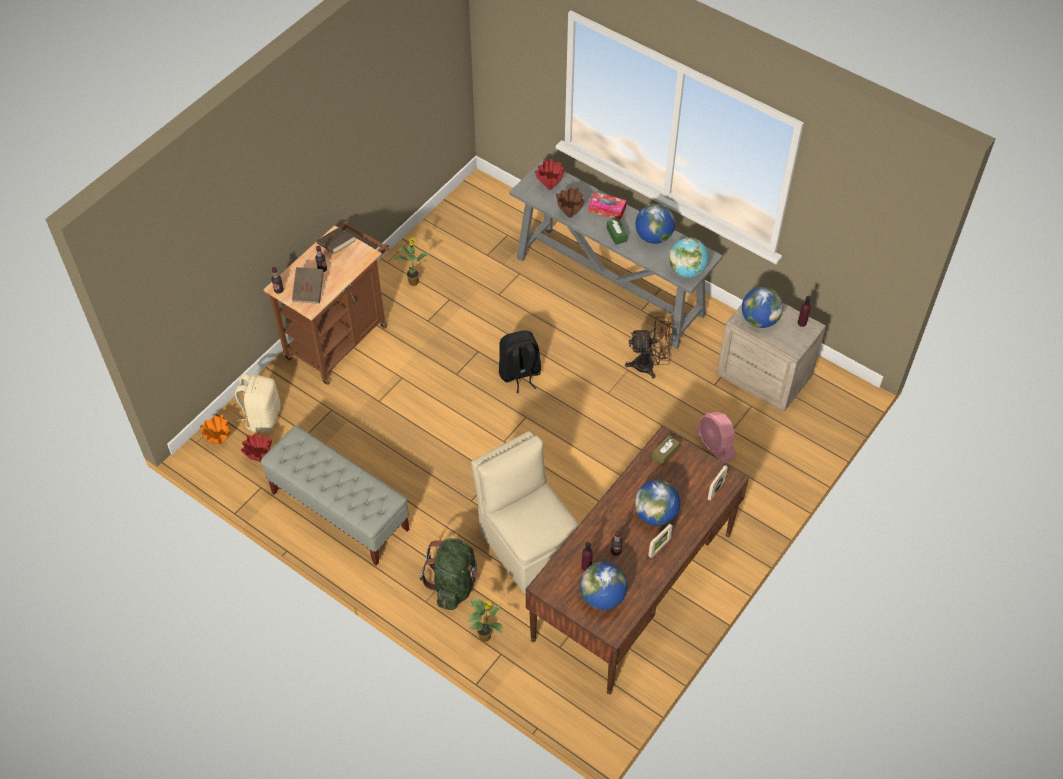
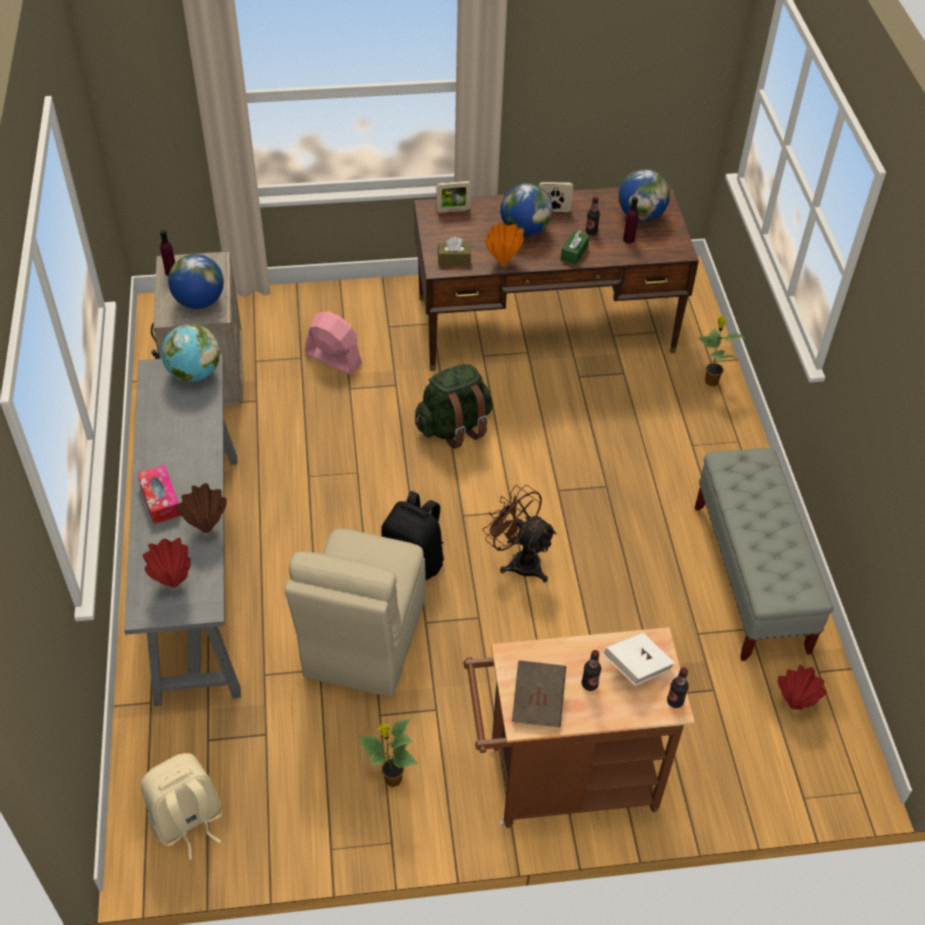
camera: 135 degrees left, 5 degrees down
(219, 442) = (829, 767): orange vase -> orange vase (504, 262)
(262, 417) = (750, 756): beige backpack -> beige backpack (187, 821)
(309, 291) = (636, 666): brown book -> white book
(454, 584) = (698, 435): green backpack -> green backpack (454, 427)
(528, 544) = (595, 414): beige chair -> beige chair (363, 641)
(616, 235) = (196, 464): green tissue box -> green tissue box (574, 253)
(649, 365) = (283, 463): brown fan -> brown fan (519, 560)
(653, 237) = (166, 430): globe -> none
(715, 445) = (333, 358): pink fan -> pink fan turned 75 degrees counterclockwise

